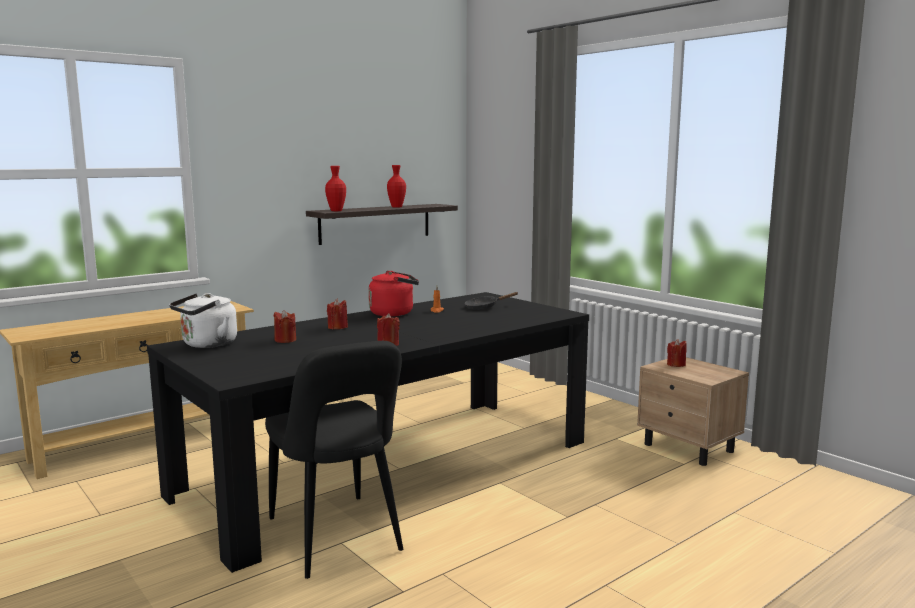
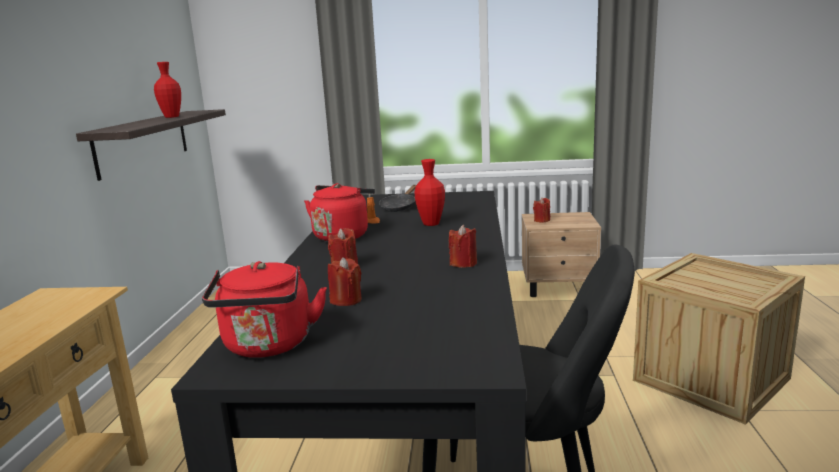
camera: 45 degrees left, 5 degrees up
(207, 344) = (268, 346): white kettle -> red kettle
(336, 211) = (127, 127): red vase -> red vase (431, 224)
(638, 559) = (711, 379): none -> crate

